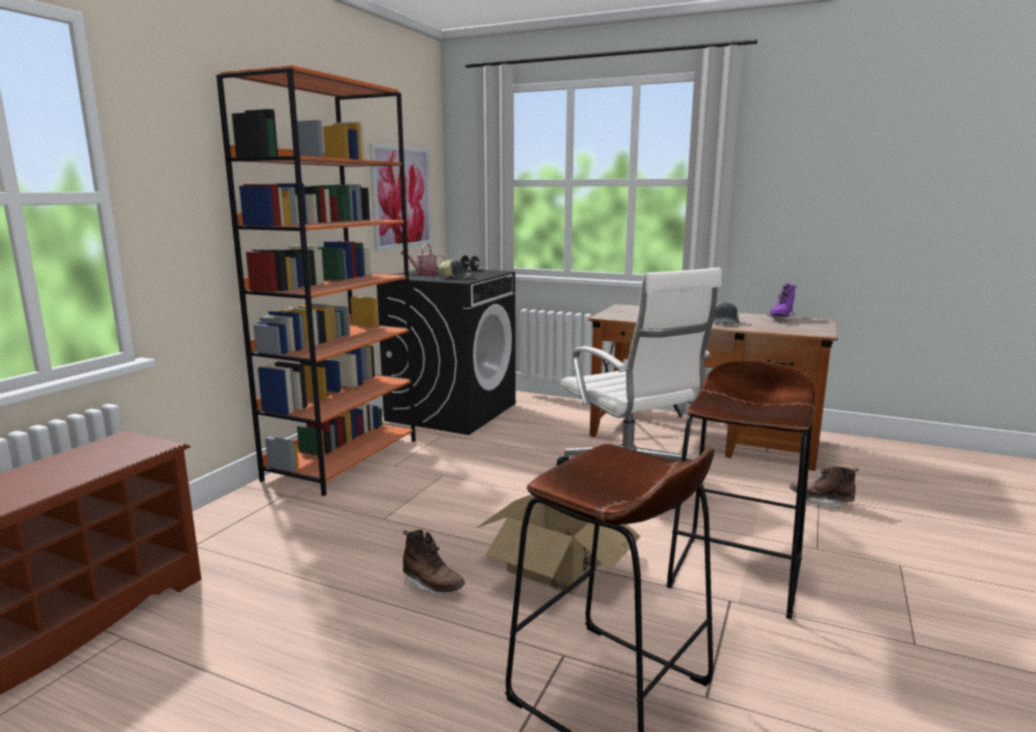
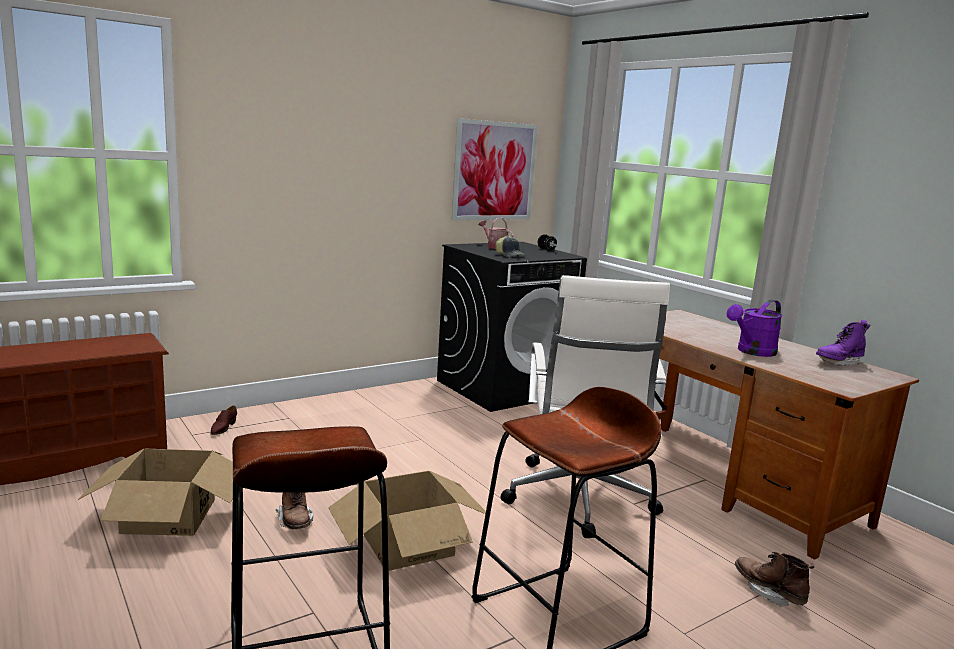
camera: 30 degrees right, 0 degrees up
(222, 527) = (223, 428): none -> brown shoe
(291, 633) = (169, 515): none -> cardboard box
(343, 459) = (364, 403): orange bookcase -> none
(725, 322) = (752, 352): cap -> purple watering can

